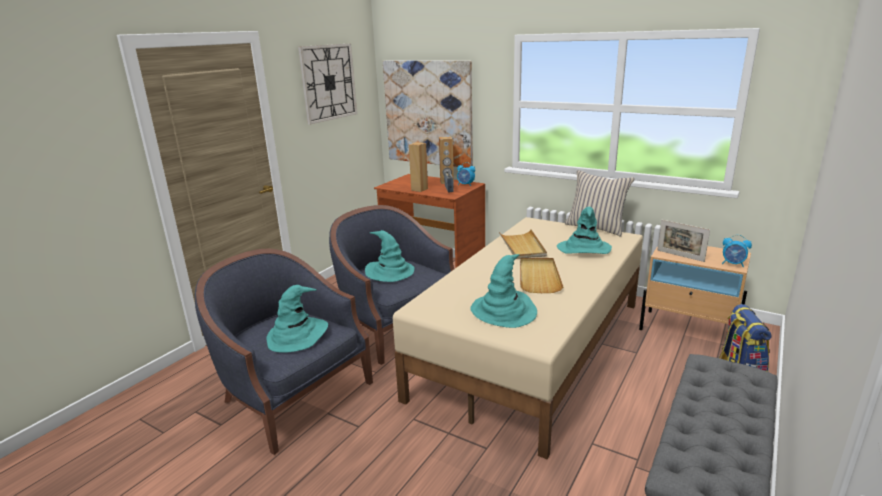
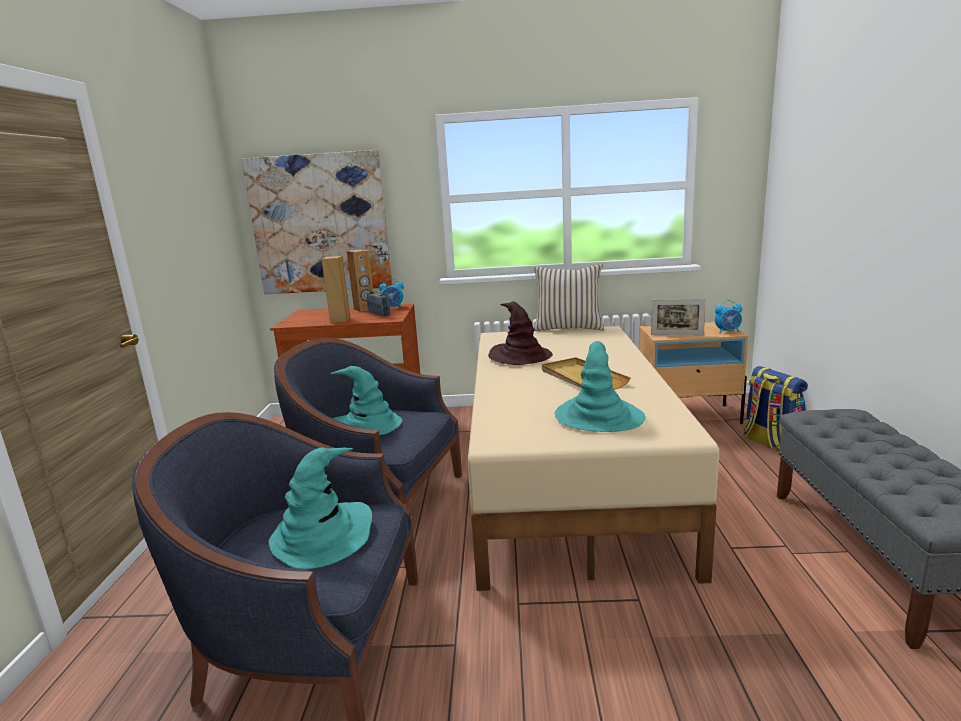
camera: 30 degrees left, 5 degrees down
(328, 82) = (181, 181): wall clock -> none
(522, 246) = (520, 357): beige tray -> brown hat
(584, 249) = (586, 346): turquoise hat -> none

